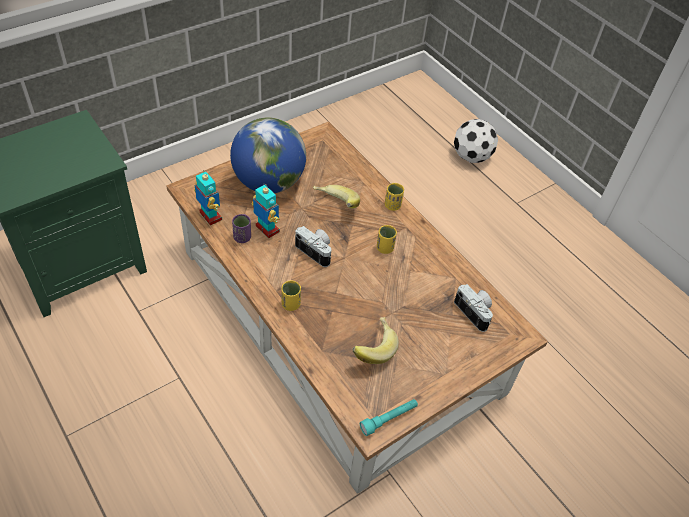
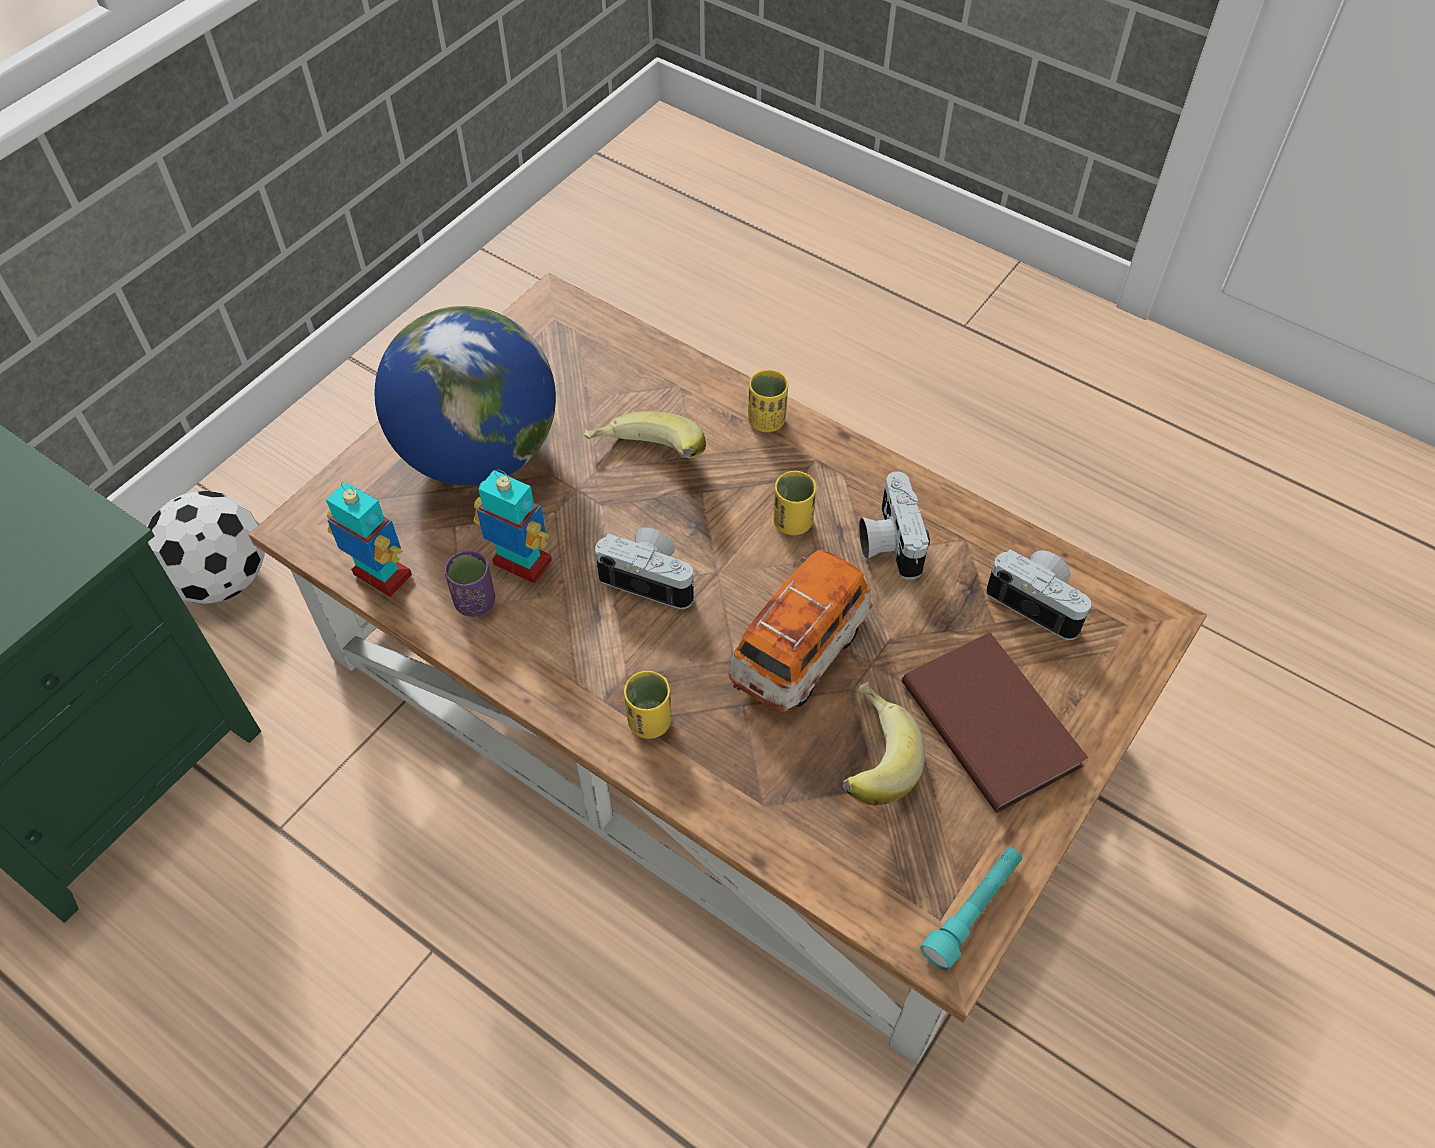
camera: 15 degrees left, 5 degrees up
(365, 298) = (800, 650): none -> toy car
(421, 268) = (887, 542): none -> camera
(432, 351) = (992, 720): none -> brown book
(471, 156) = (836, 256): football -> football (221, 578)

